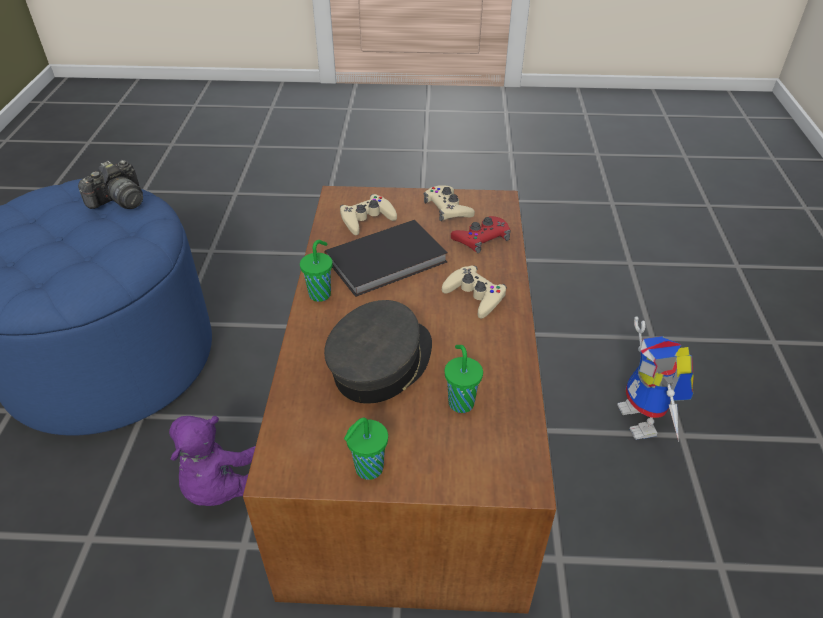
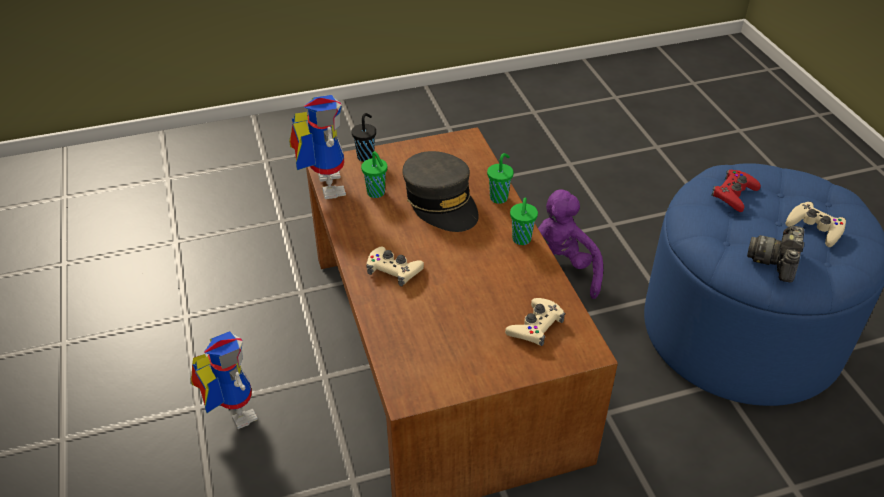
camera: 160 degrees right, 0 degrees up
(367, 469) = (417, 150): green cup -> green cup (499, 197)
(381, 364) = (441, 202): grey cap -> grey cap turned 45 degrees counterclockwise
(388, 261) = (484, 284): black book -> none
(447, 208) = (460, 365): beige game controller -> beige game controller (815, 228)
(453, 479) = (366, 156): none -> black cup
(481, 239) = (408, 333): red game controller -> red game controller (734, 194)
(534, 441) = (323, 184): none -> toy robot

